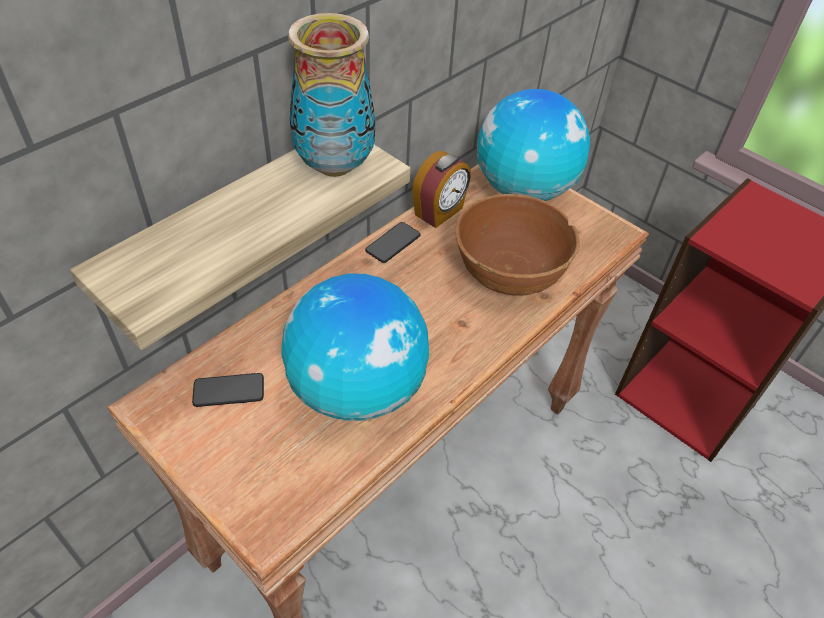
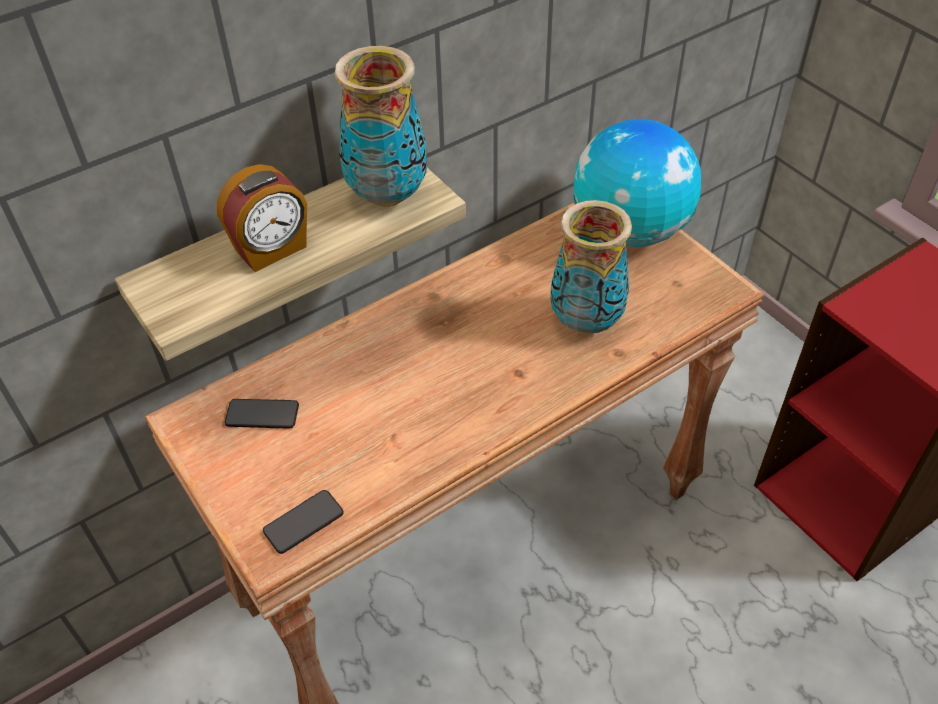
camera: 15 degrees right, 0 degrees up
(357, 389) = (390, 429): globe -> none
(393, 243) = (466, 279): phone -> phone (303, 522)
(439, 212) = (527, 248): alarm clock -> alarm clock (272, 250)
(509, 272) = (586, 322): brown bowl -> vase

